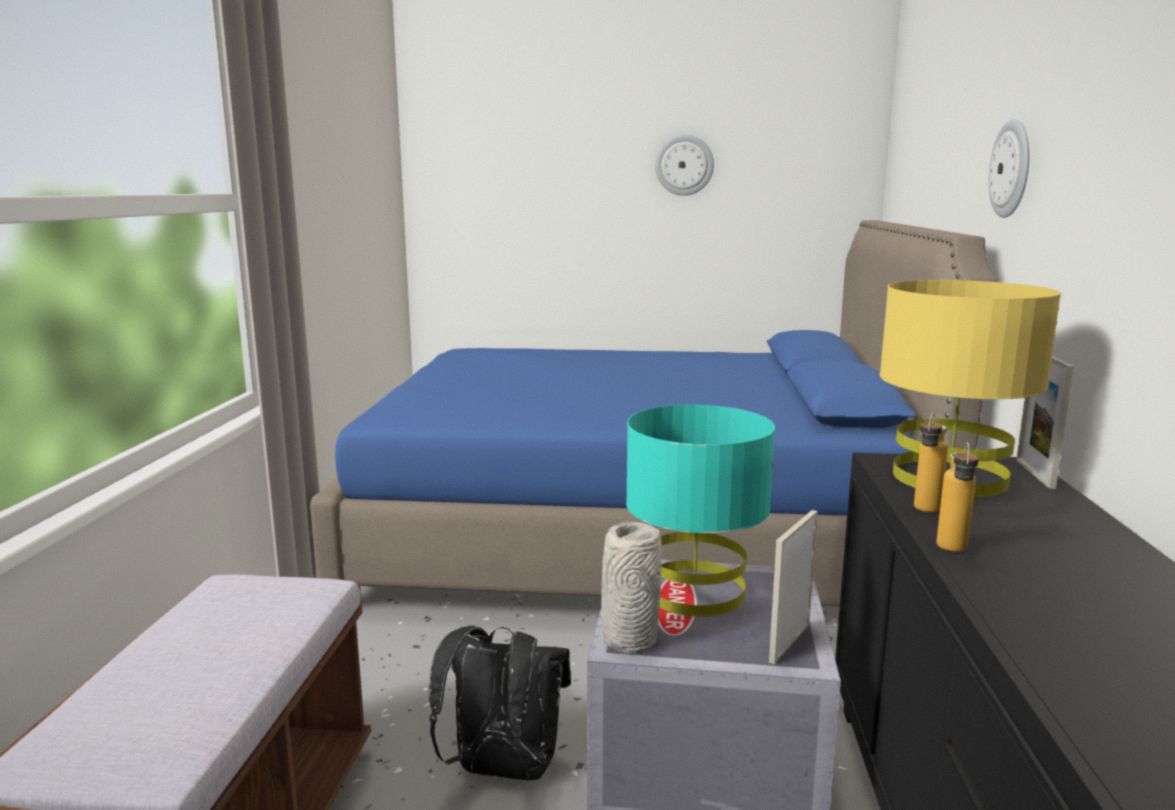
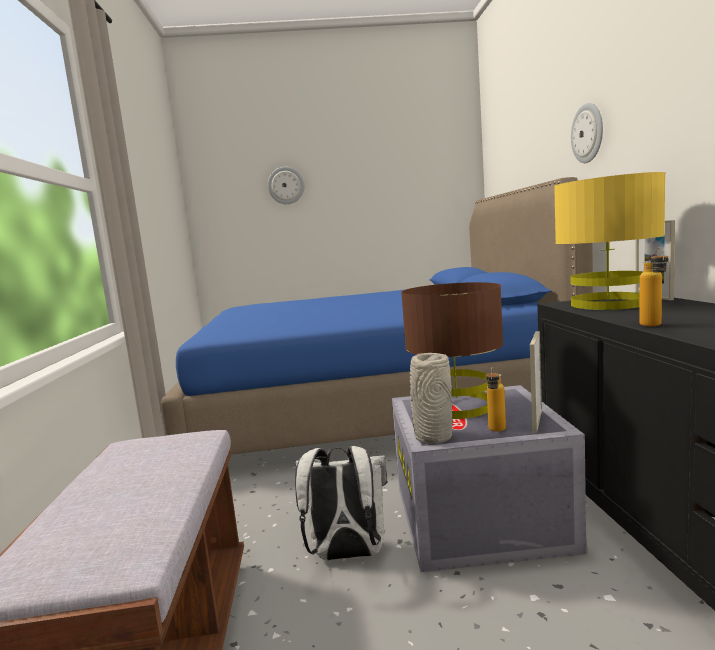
camera: 10 degrees left, 5 degrees down
(502, 770) = (347, 555): black backpack -> white backpack
(684, 165) = (365, 178): wall clock -> wall clock (286, 185)
(694, 592) = (456, 406): turquoise table lamp -> brown table lamp
(924, 512) = (613, 316): bottle -> bottle (496, 431)

